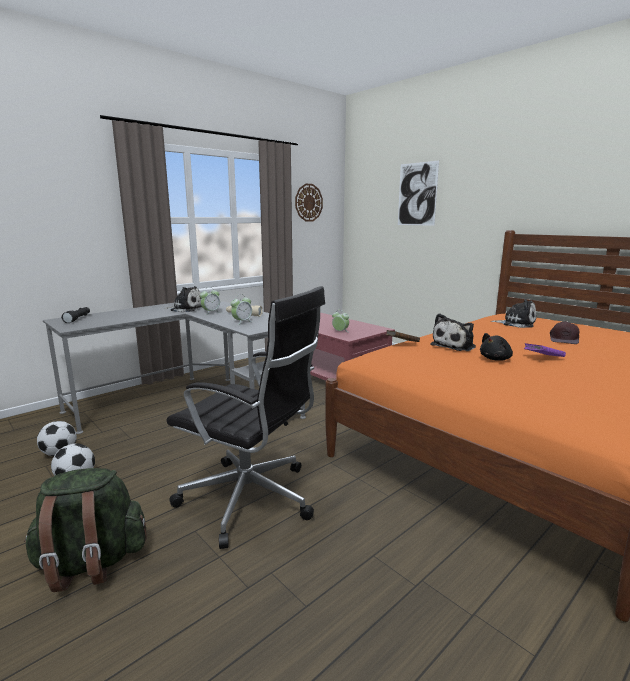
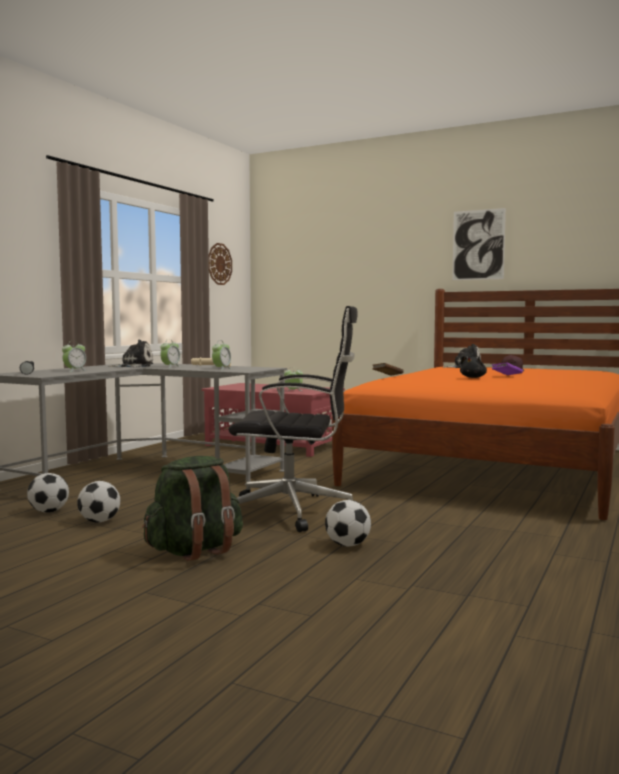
camera: 20 degrees left, 10 degrees down
(120, 317) = (75, 371): none -> alarm clock
(244, 595) = (347, 545): none -> football
(417, 194) = (340, 257): picture -> picture (478, 245)
(455, 346) = (433, 375): plush toy -> none

